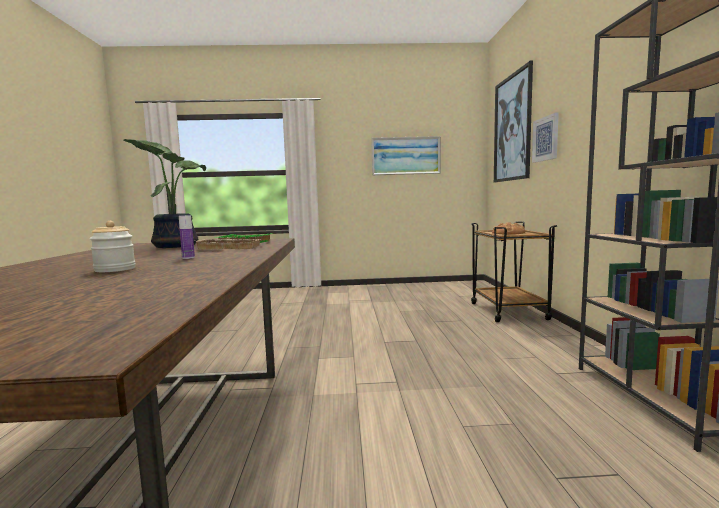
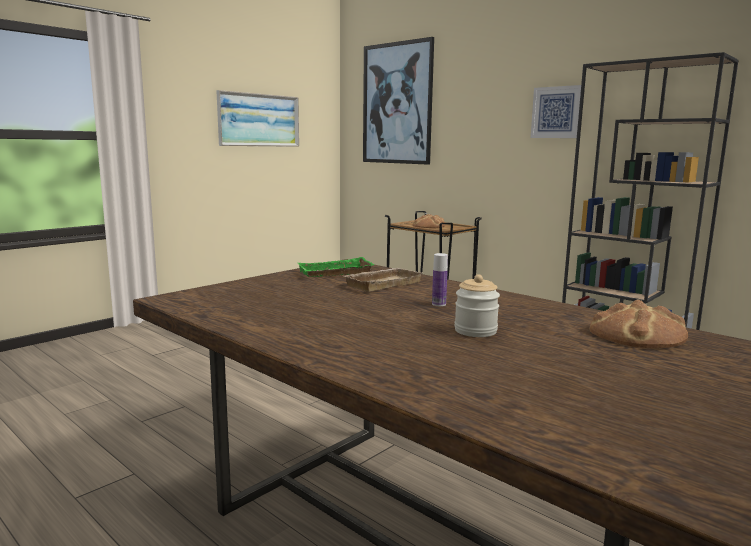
camera: 45 degrees left, 5 degrees up
(160, 288) = (636, 334): none -> bread
(175, 245) = (278, 290): potted plant -> none
(546, 139) = (457, 127): picture -> picture (556, 112)

